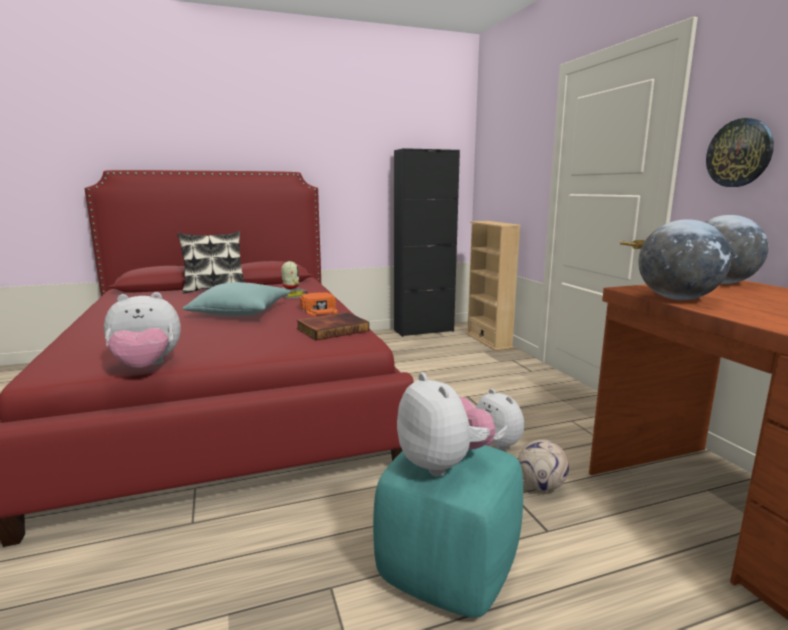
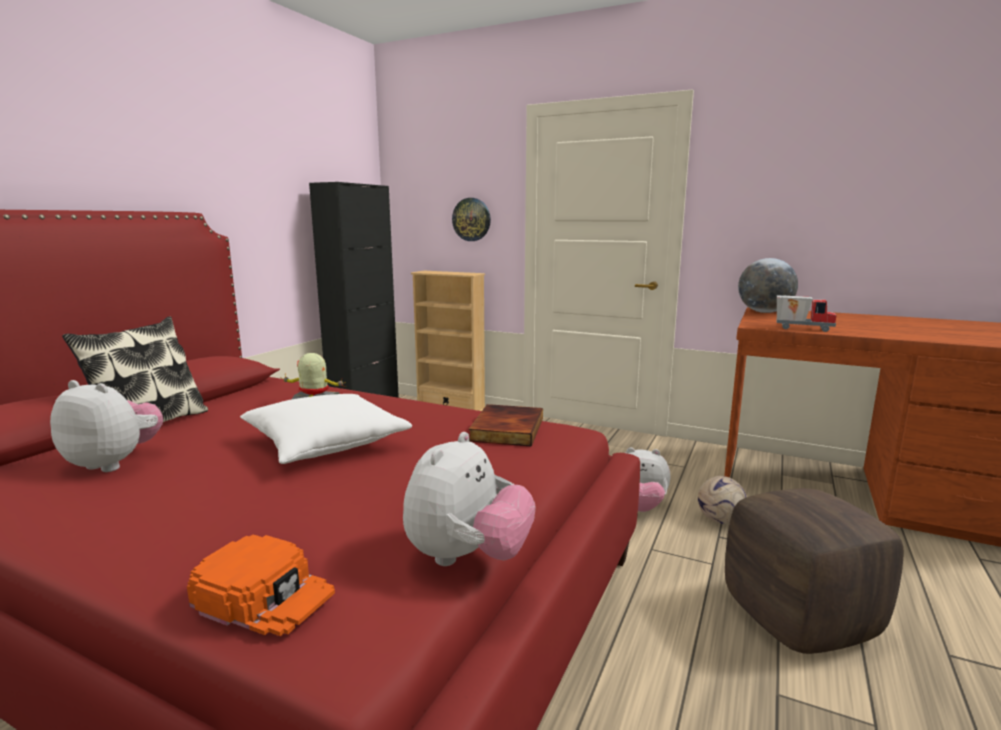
camera: 45 degrees left, 0 degrees up
(241, 312) = (326, 444): turquoise pillow -> white pillow
(319, 309) = (413, 411): orange cap -> orange cap (265, 595)
(442, 463) = (823, 514): plush toy -> plush toy (115, 463)
(447, 571) = (799, 619): turquoise ottoman -> brown ottoman
(677, 299) = (802, 328): globe -> toy truck
(739, 153) = (746, 208): wall clock -> wall clock (471, 219)

